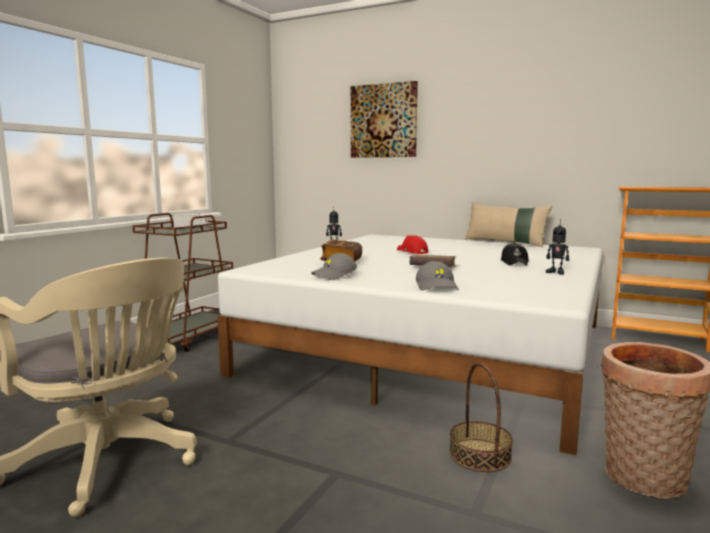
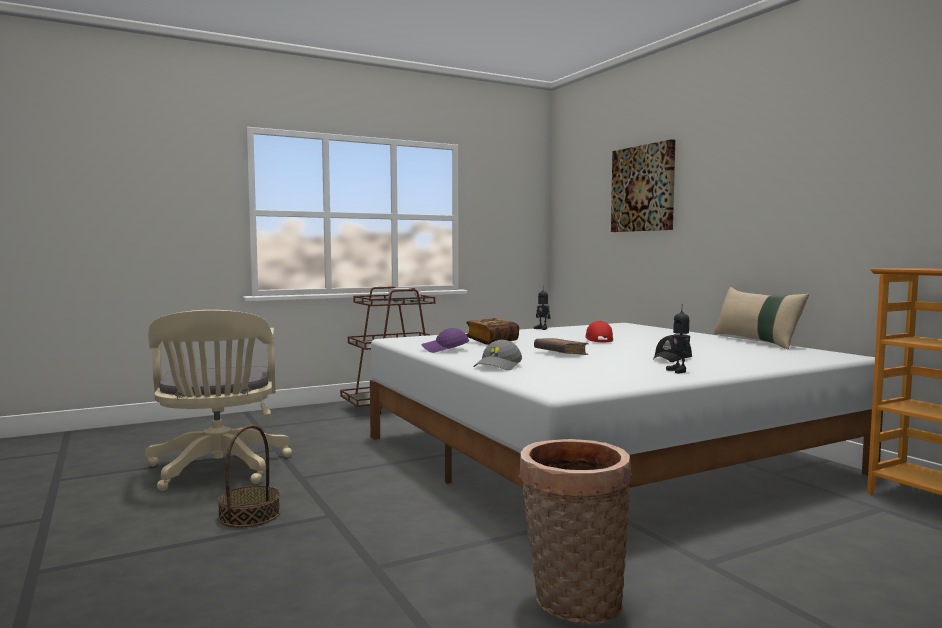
camera: 35 degrees right, 5 degrees down
(334, 276) = (445, 350): grey cap -> purple cap
(479, 455) = (460, 538): basket -> basket (249, 515)

